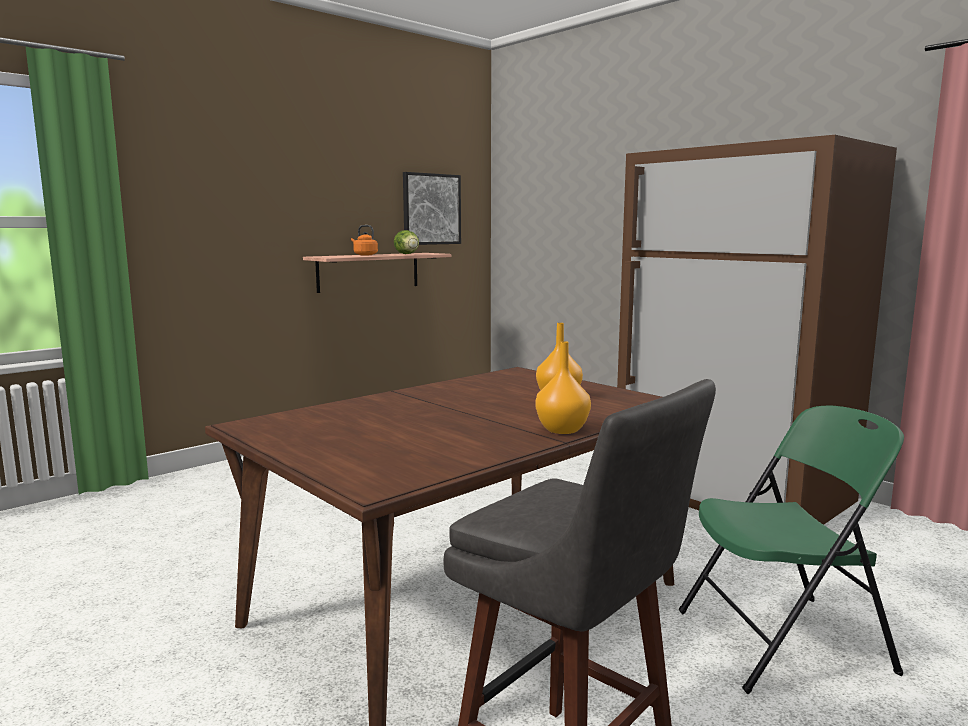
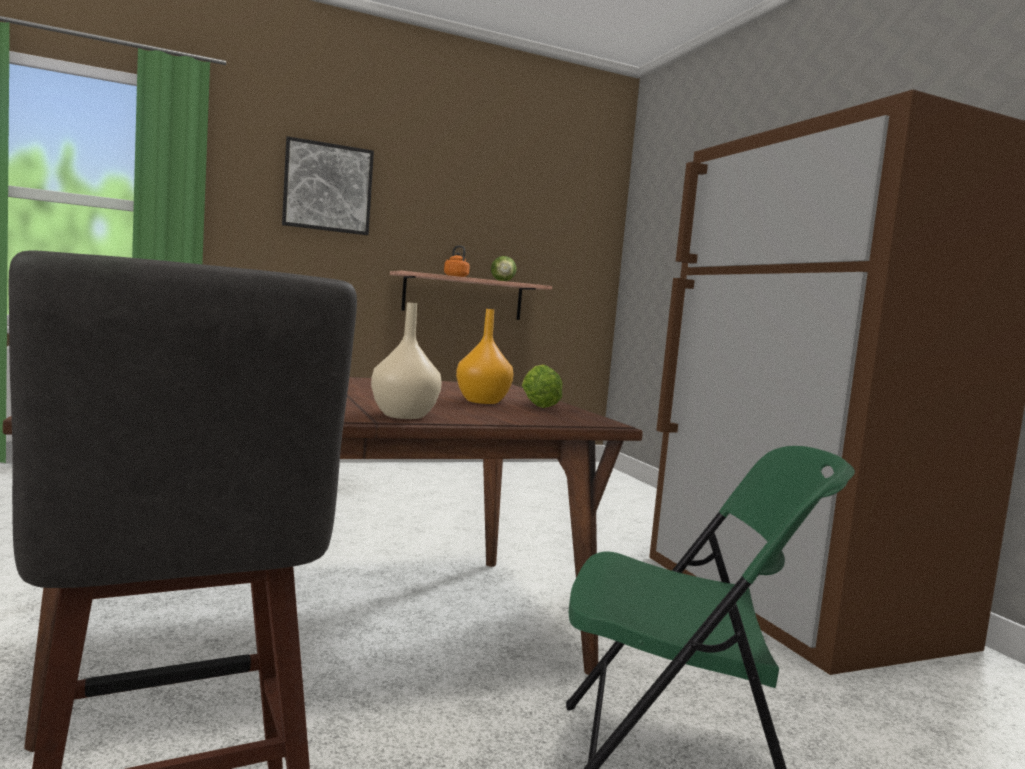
camera: 20 degrees right, 5 degrees down
(431, 209) = (546, 240): picture -> picture (328, 187)
(562, 430) = (402, 416): orange vase -> beige vase
(595, 392) = (537, 405): none -> lettuce

